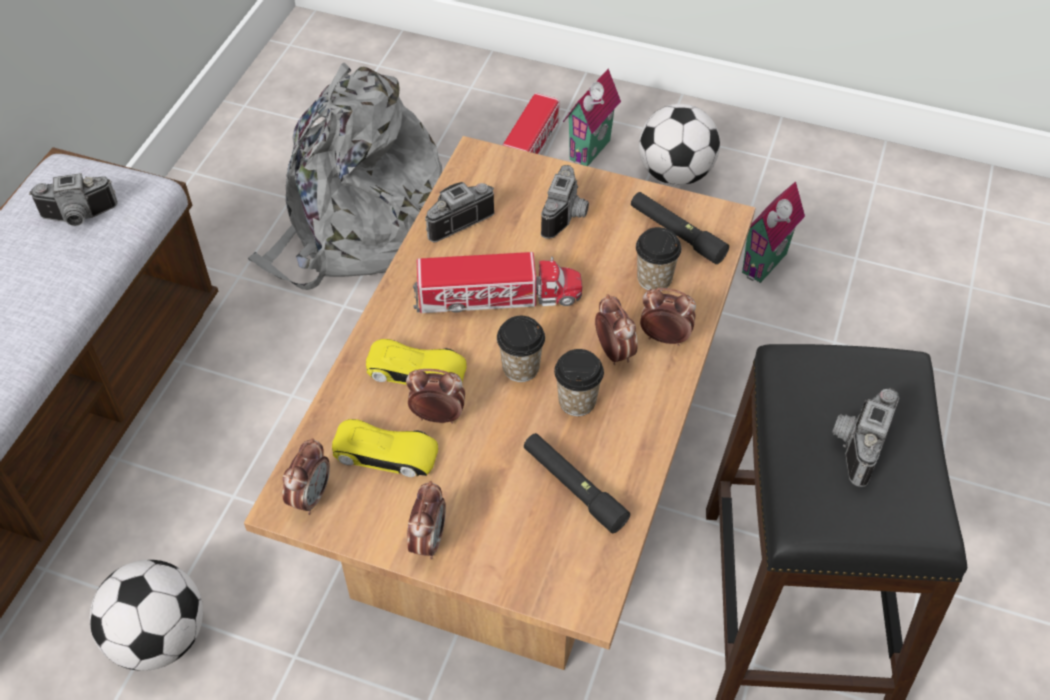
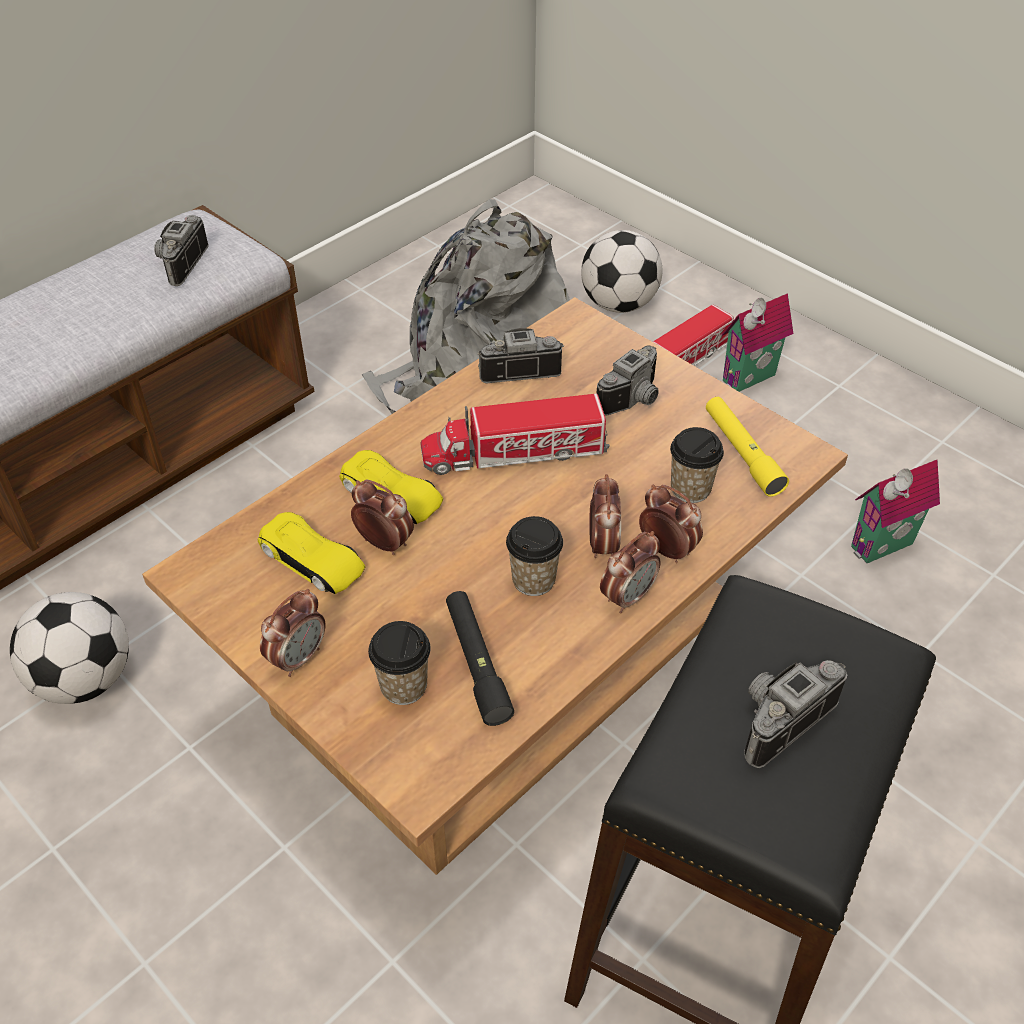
camera: 25 degrees right, 5 degrees down
(79, 218) = (178, 264): camera -> camera turned 90 degrees clockwise
(311, 497) = (216, 573): alarm clock -> alarm clock (628, 597)
(497, 297) = (514, 453): toy truck -> toy truck turned 150 degrees clockwise
(521, 368) = (496, 527): cup -> cup (403, 686)
(675, 174) = (828, 427): football -> football (619, 304)
(676, 234) = (742, 453): black flashlight -> yellow flashlight

